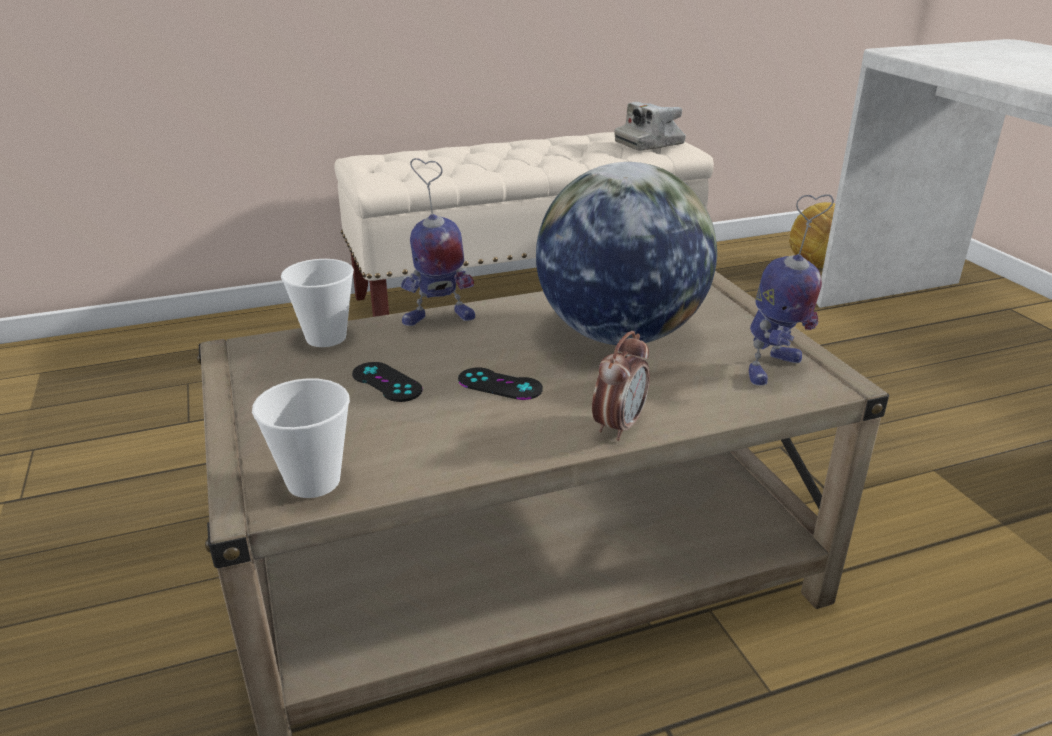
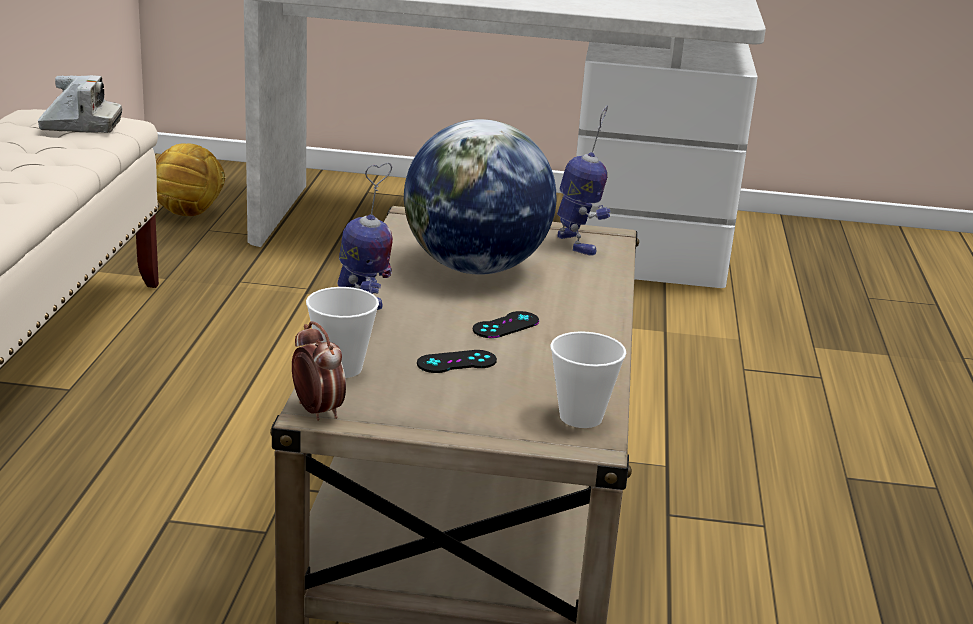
camera: 65 degrees left, 5 degrees down
(619, 426) = (602, 307): alarm clock -> alarm clock (317, 411)
(649, 143) = (81, 126): camera -> camera turned 90 degrees counterclockwise

